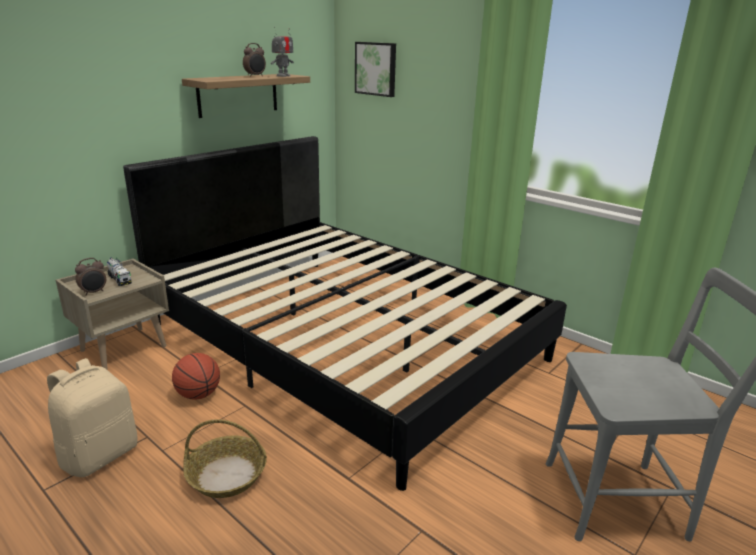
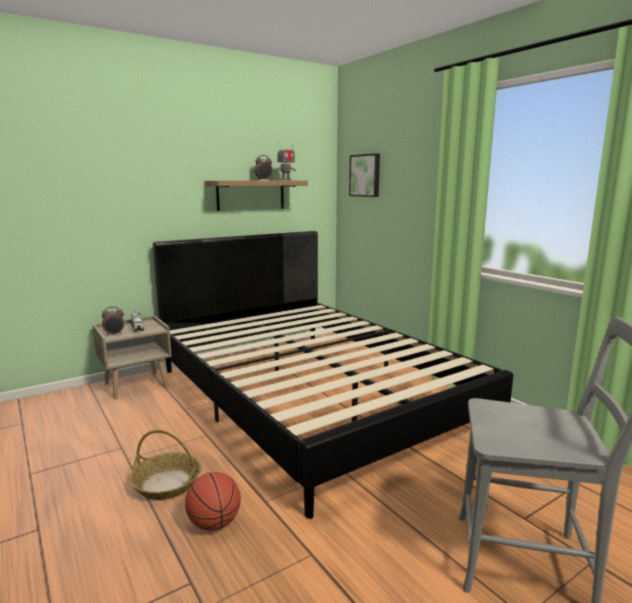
camera: 15 degrees right, 10 degrees down
(100, 454) = (81, 455): beige backpack -> none
(198, 395) = (174, 423): basketball -> basketball (214, 523)

